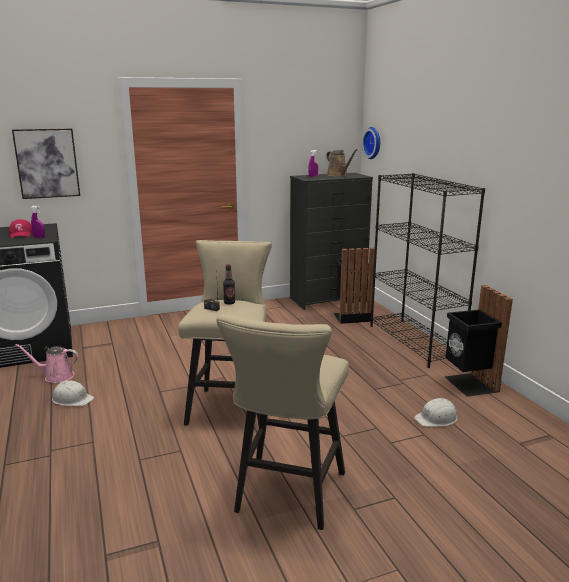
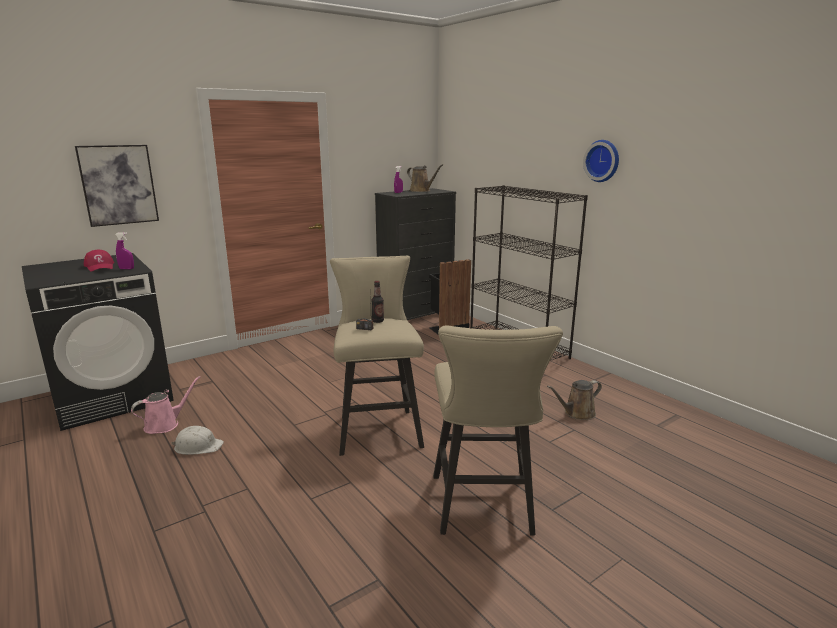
camera: 15 degrees left, 0 degrees up
(56, 376) = (165, 424): pink watering can -> pink watering can turned 150 degrees clockwise
(373, 143) = (452, 158): wall clock -> wall clock (603, 161)
(437, 418) = (577, 413): white hard hat -> brown watering can
(469, 384) = (586, 379): black trash can -> none

